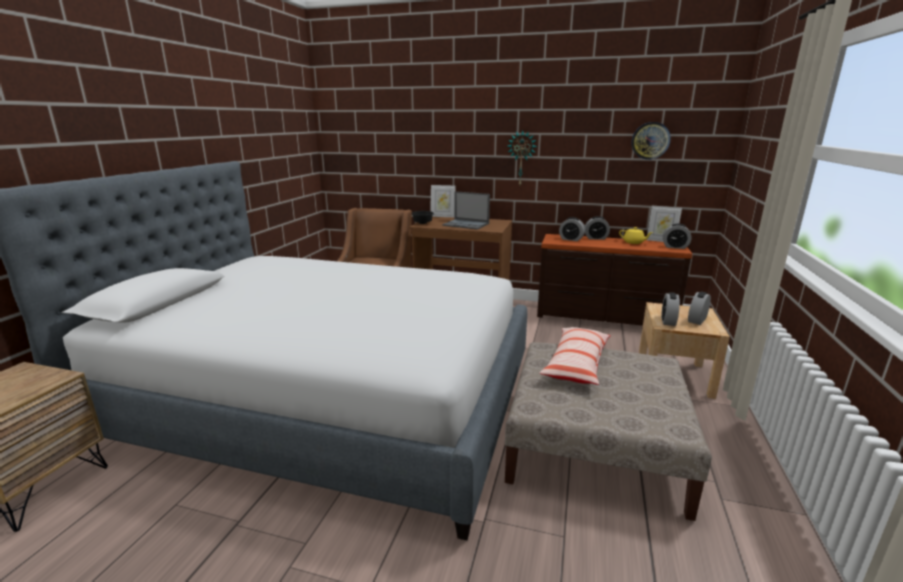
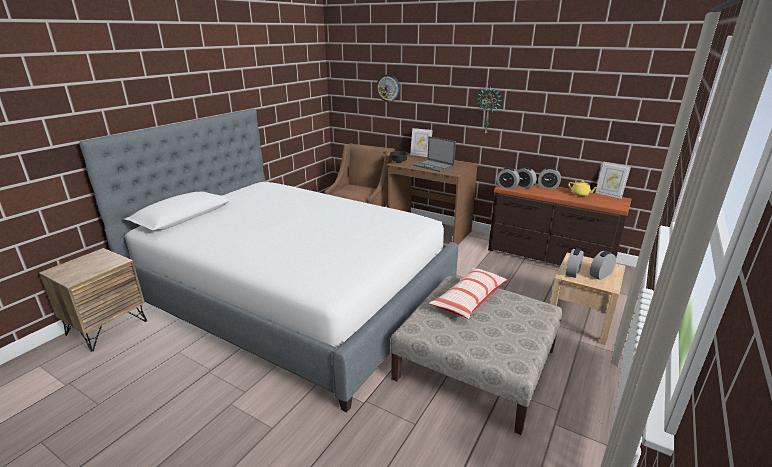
camera: 15 degrees right, 5 degrees up
(650, 140) = (605, 102): wall clock -> wall clock (388, 88)
(675, 247) = (616, 203): alarm clock -> alarm clock (507, 187)

